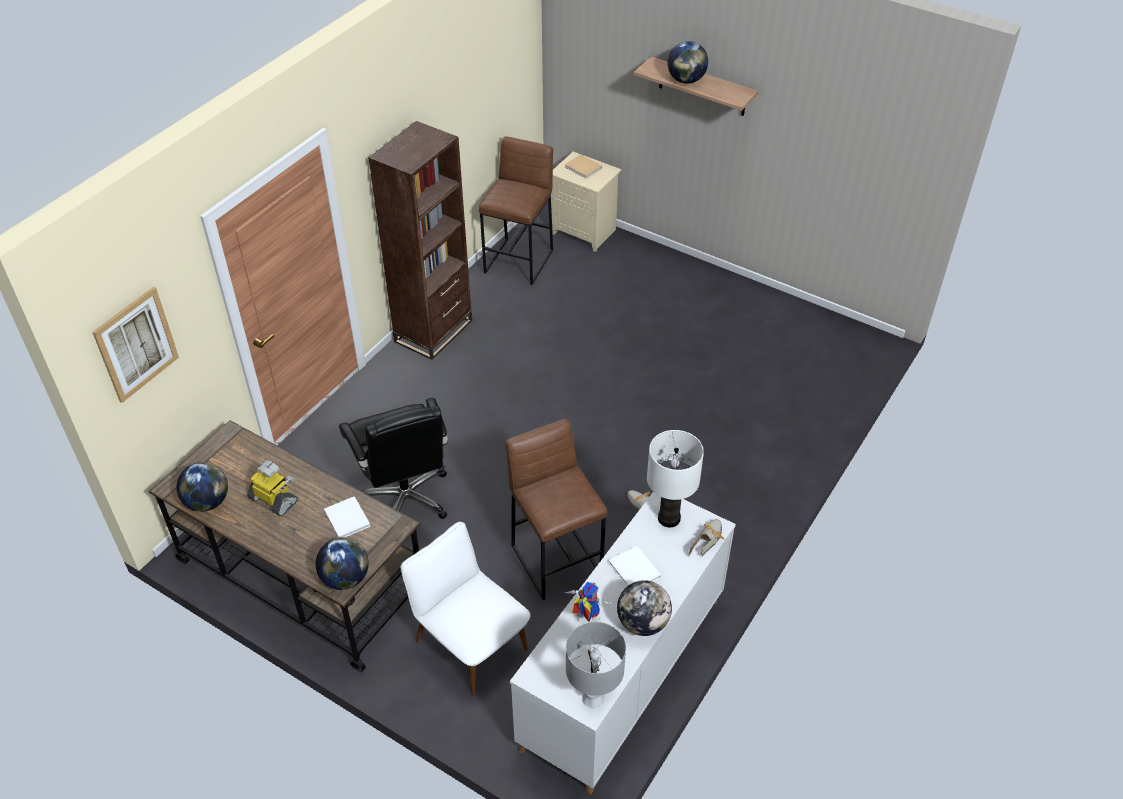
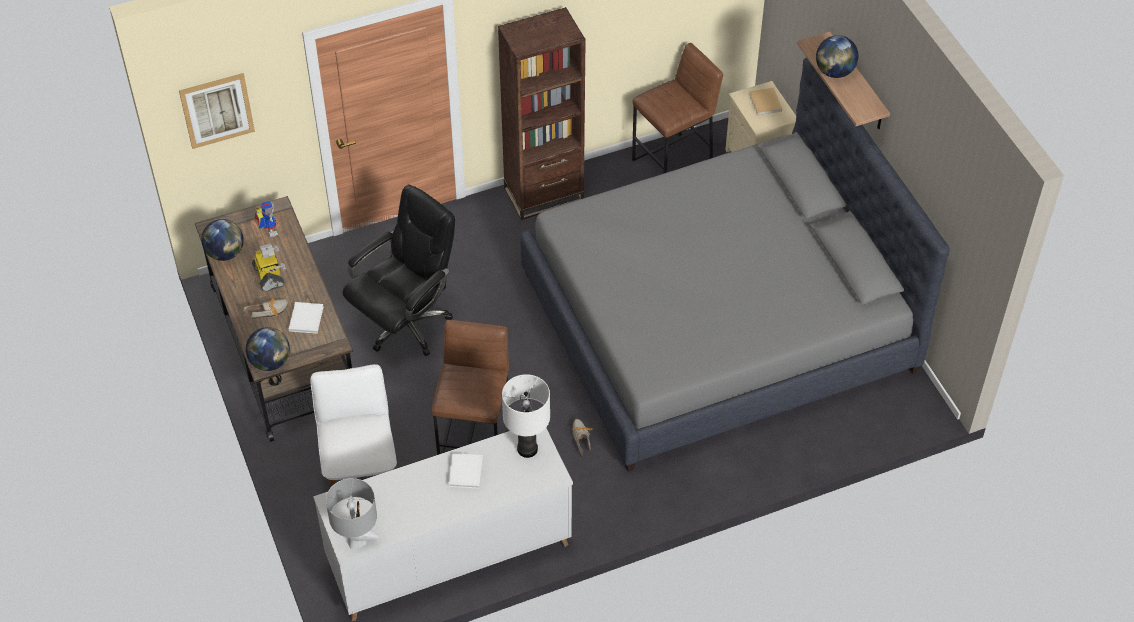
camera: 35 degrees right, 5 degrees up
(405, 496) = (406, 326): black office chair -> black office chair turned 150 degrees counterclockwise
(584, 619) = (399, 485): toy robot -> toy robot (268, 230)
(643, 623) = (436, 512): globe -> none
(664, 357) = (717, 320): none -> grey bed
(707, 539) = (540, 481): shoe -> shoe (270, 311)

